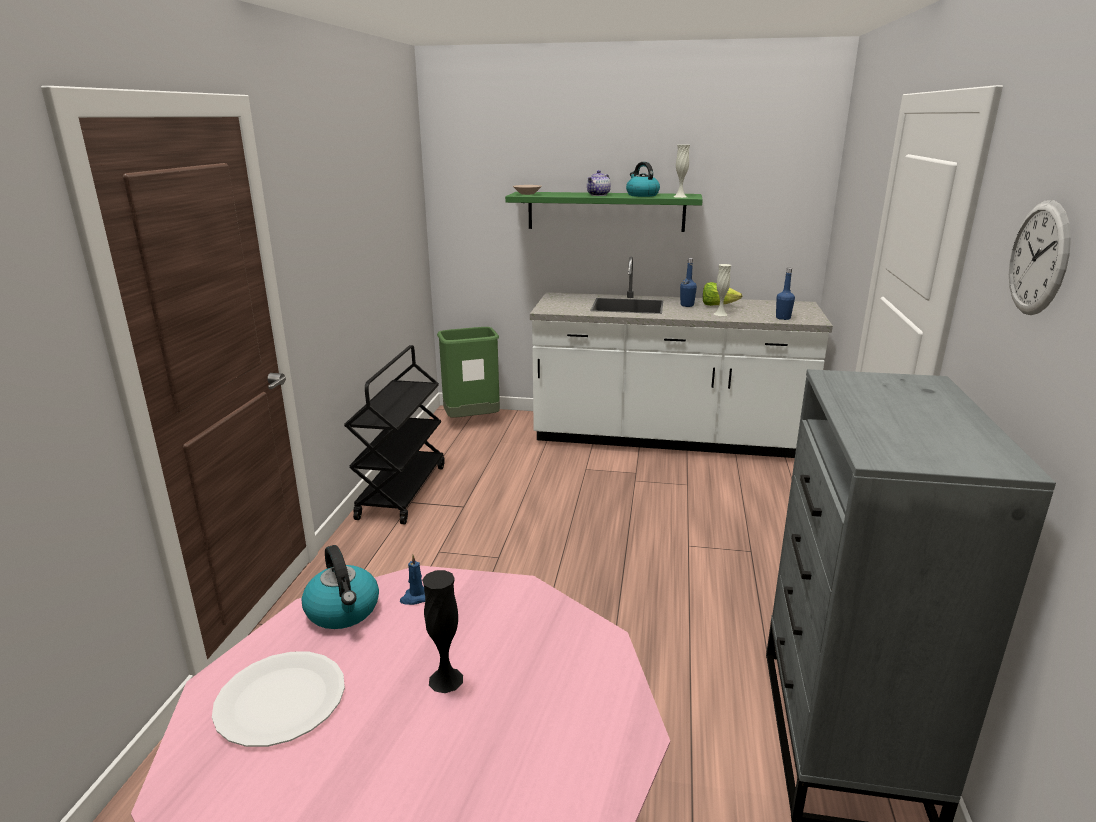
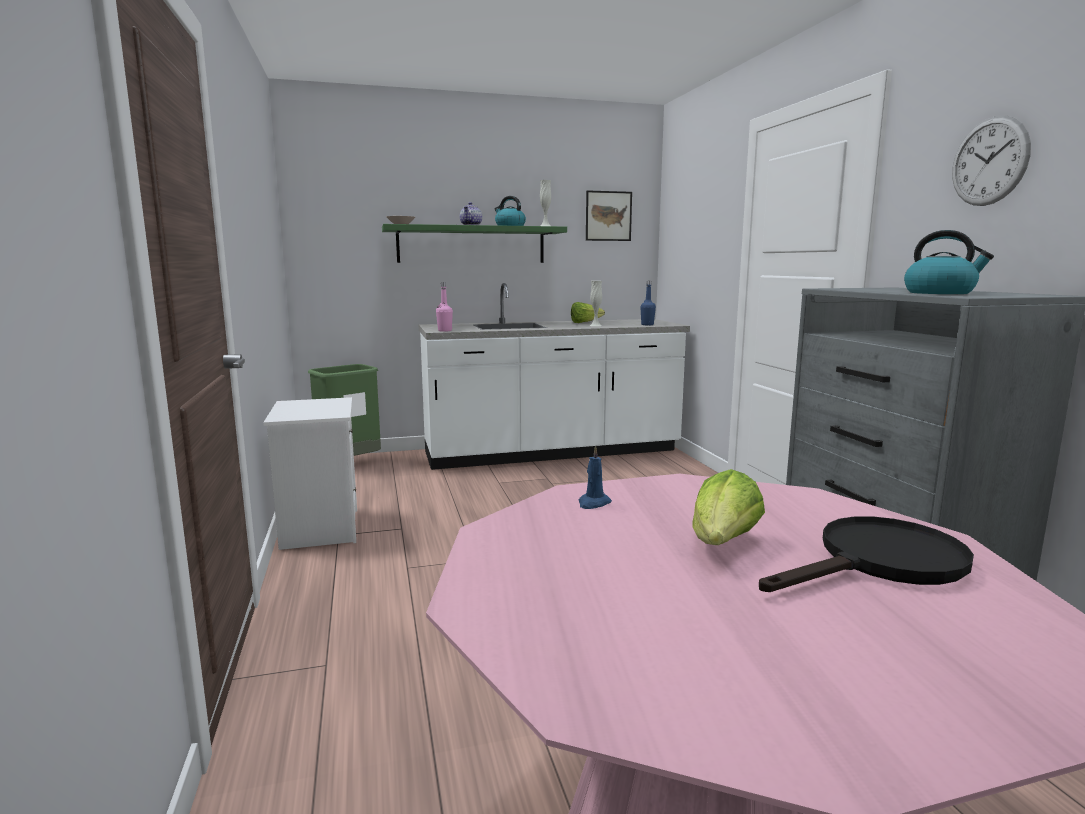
camera: 25 degrees left, 10 degrees down
(281, 700) = (576, 596): white plate -> none
(343, 611) = (532, 524): kettle -> kettle (940, 293)
(402, 491) = (319, 528): black cart -> white nightstand
(446, 680) = (723, 544): black vase -> lettuce
(534, 746) = (879, 563): none -> black frying pan
(551, 311) = (444, 330): none -> pink bottle
(687, 305) = (559, 324): blue bottle -> none
(769, 179) = (608, 216): none -> picture

